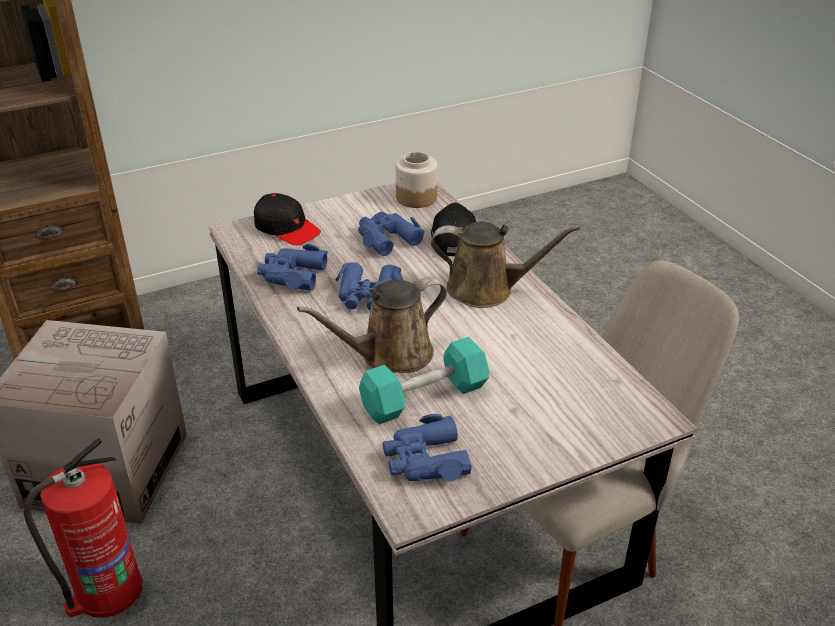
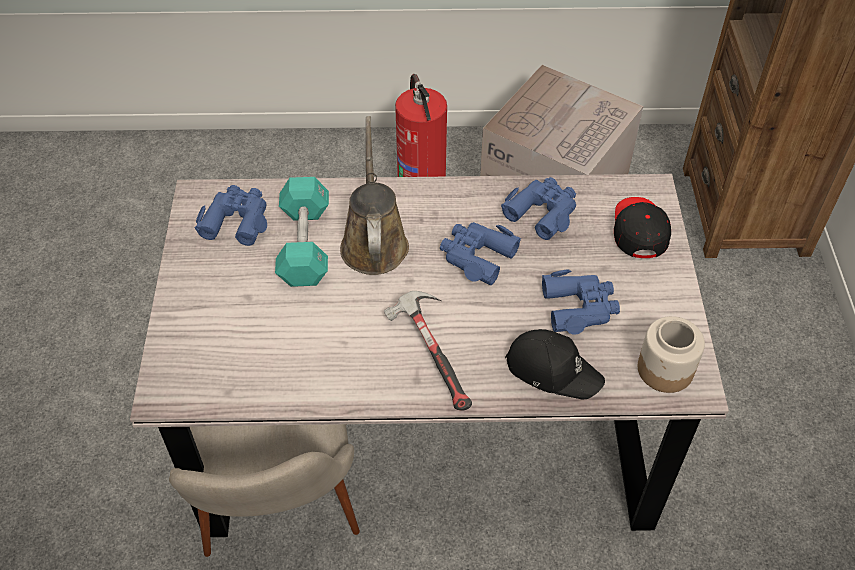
camera: 115 degrees right, 15 degrees up
(287, 228) = (639, 230): black cap -> black cap turned 120 degrees clockwise
(487, 289) = (432, 355): brown watering can -> hammer

